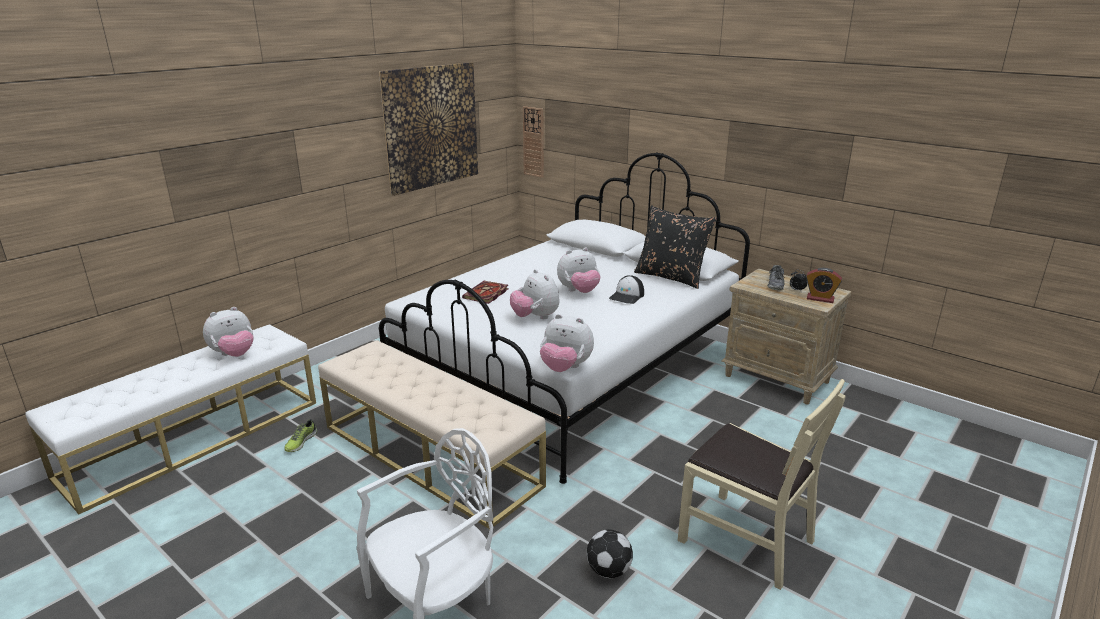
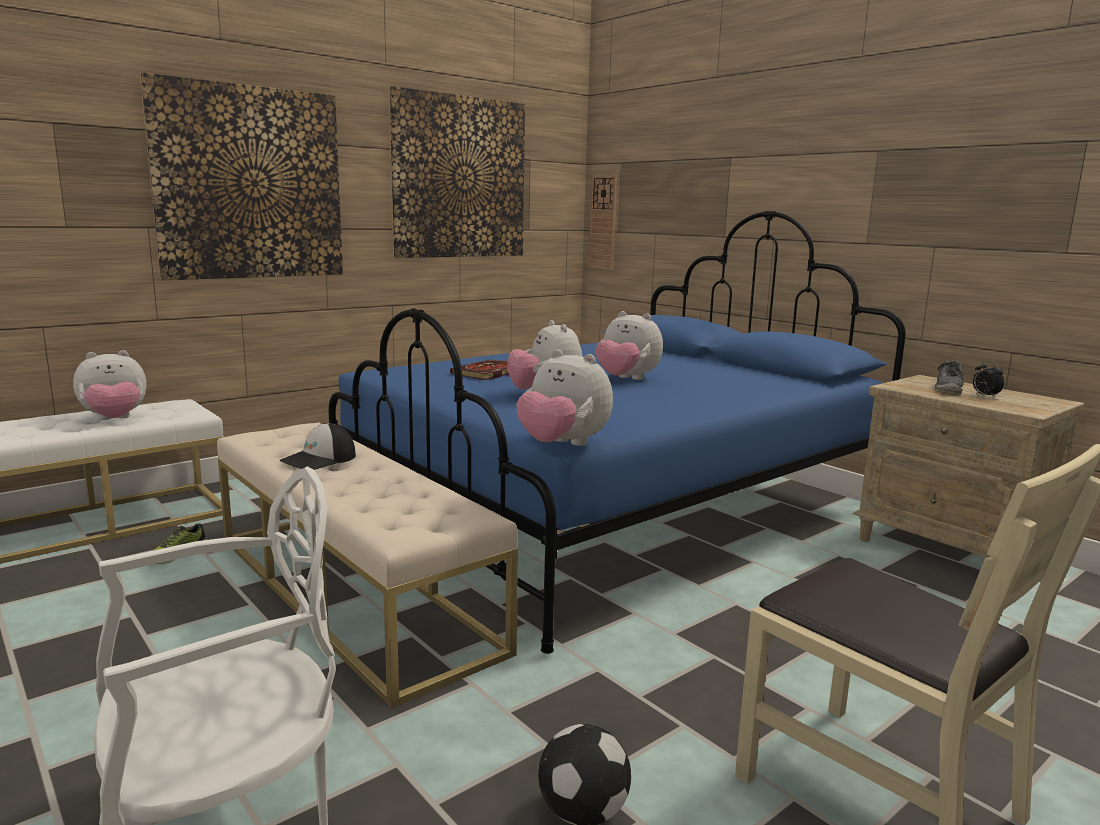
camera: 10 degrees right, 10 degrees down
(292, 164) = (250, 183): none -> picture
(571, 370) = (613, 511): white bed -> blue bed
(579, 291) = (626, 379): plush toy -> plush toy turned 45 degrees clockwise
(627, 296) = (700, 387): cap -> cap (319, 459)
(671, 277) = (776, 376): black pillow -> none
(820, 298) = (1028, 406): alarm clock -> none

